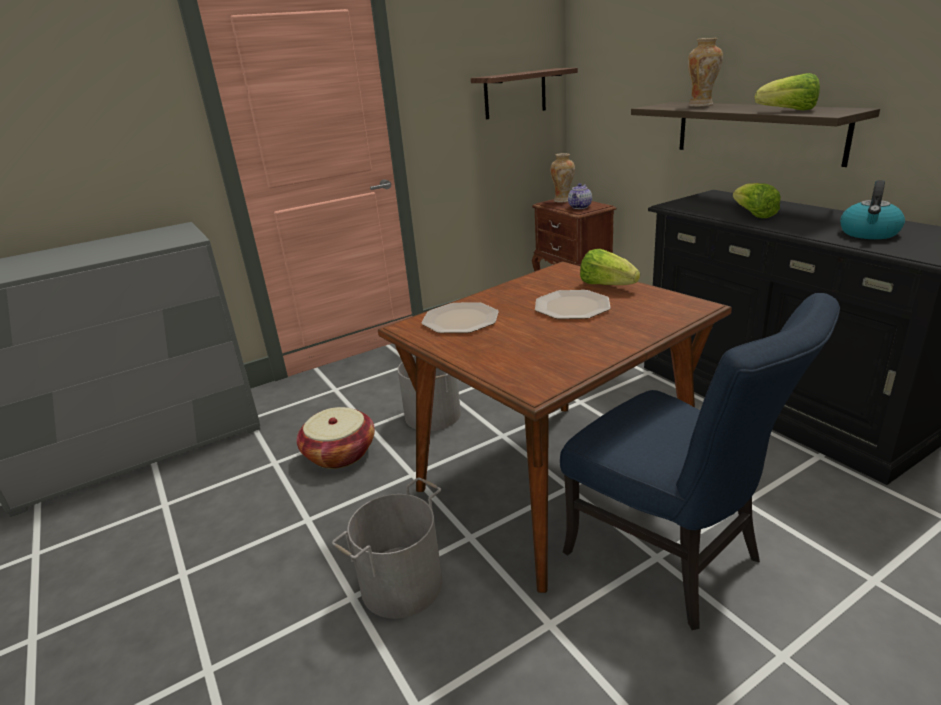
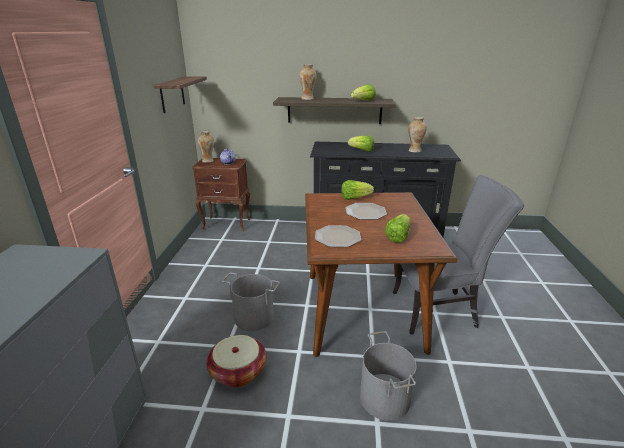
camera: 55 degrees left, 0 degrees up
(528, 350) = (398, 237): none -> lettuce
(672, 559) = (439, 310): blue chair -> grey chair
(869, 233) = (414, 151): kettle -> vase

